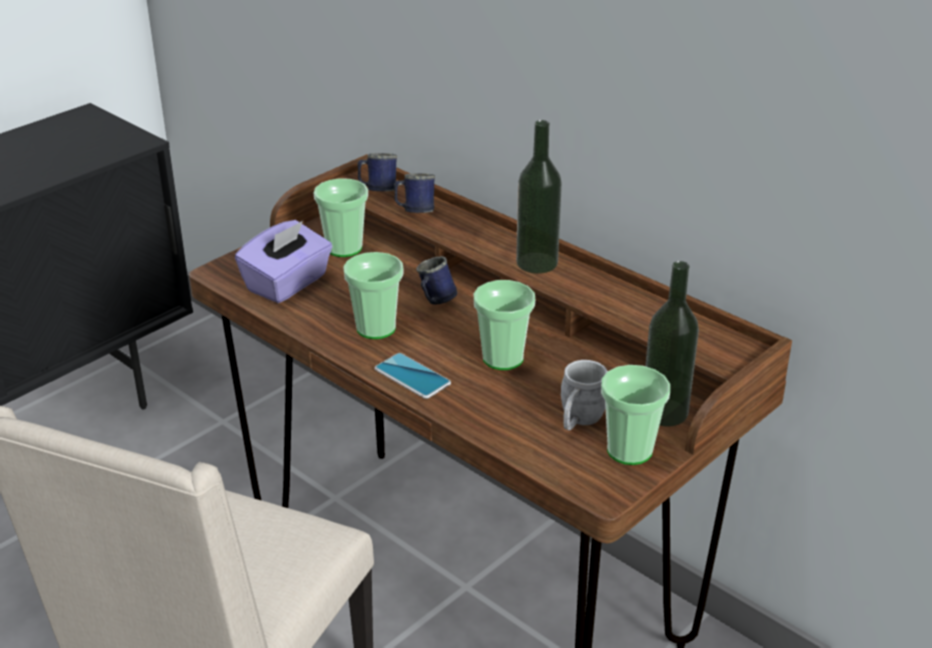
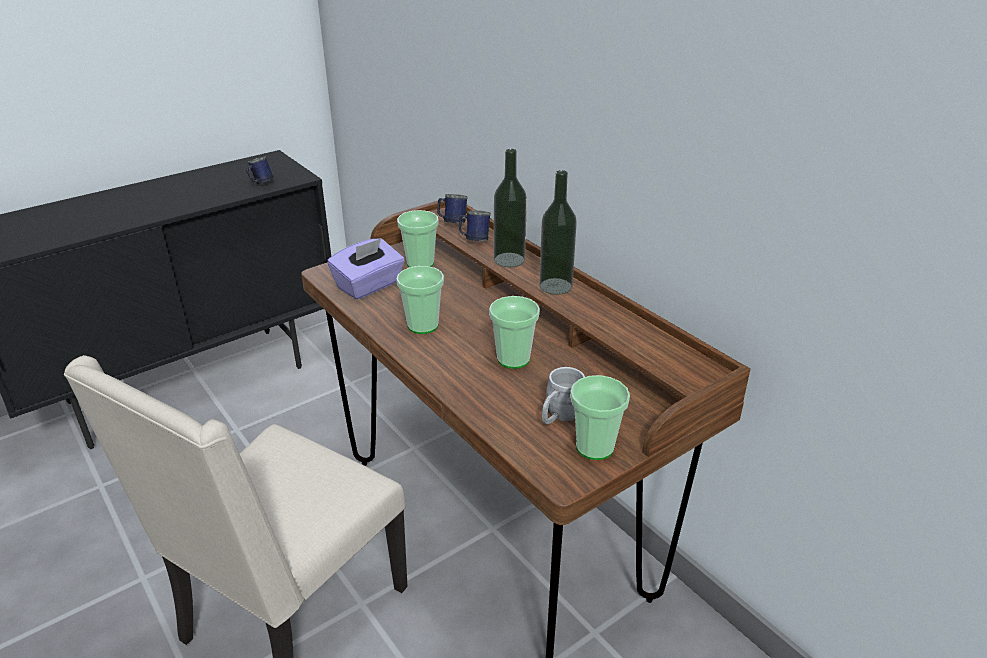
camera: 10 degrees right, 0 degrees up
(412, 376) = (438, 366): phone -> none
(435, 302) = (474, 310): blue mug -> blue mug (260, 184)
(664, 412) = (633, 417): bottle -> bottle (509, 260)

